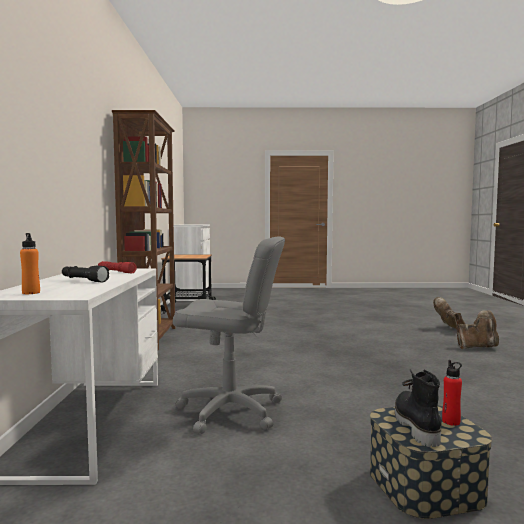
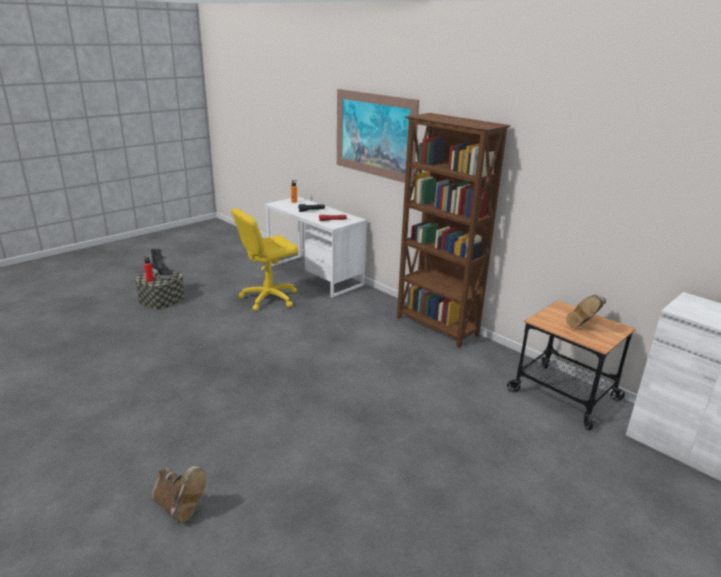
camera: 135 degrees right, 20 degrees up
(74, 130) = (374, 135): none -> picture
(230, 411) = (269, 298): grey office chair -> yellow office chair
(477, 347) = (137, 449): brown boot -> brown boot (584, 325)

